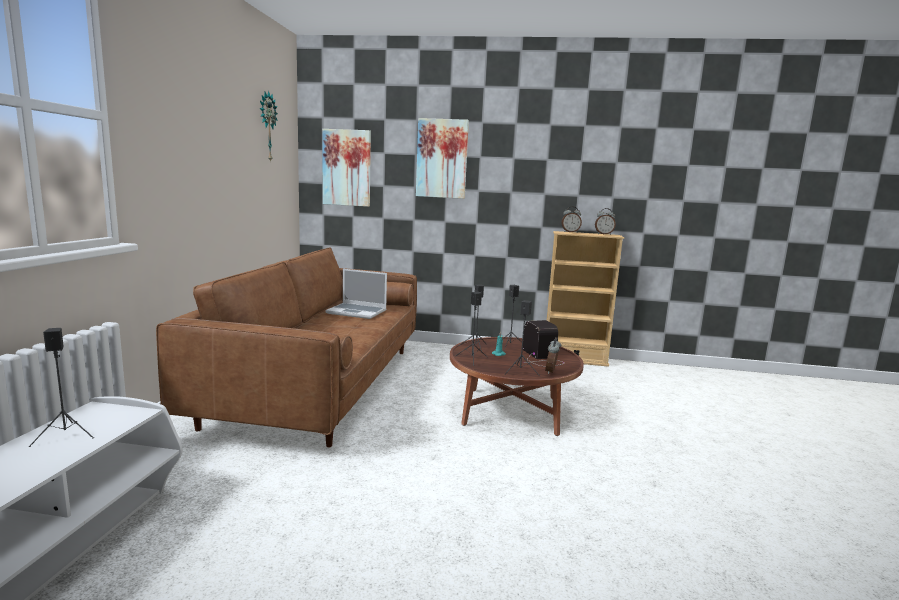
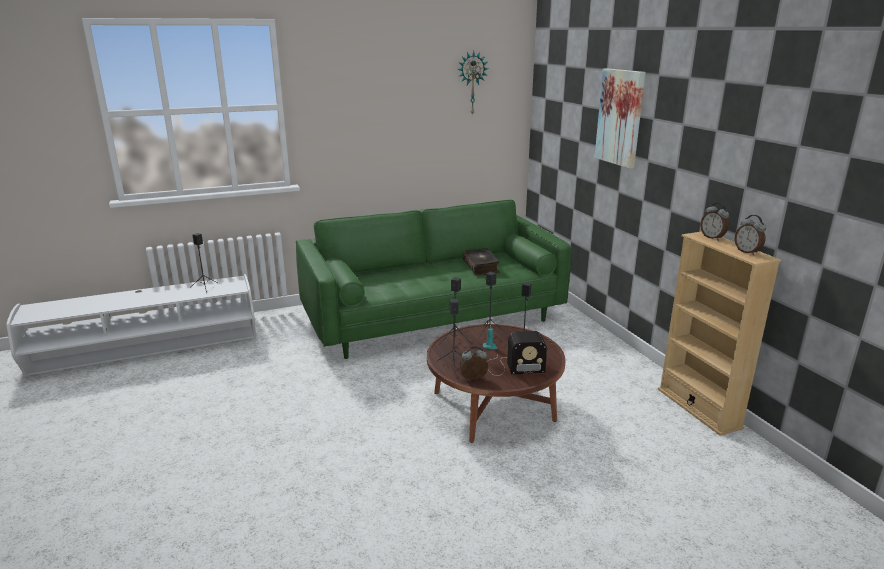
camera: 60 degrees right, 10 degrees up
(320, 384) = (432, 318): brown sofa -> green sofa
(347, 168) = (556, 118): picture -> none
(357, 312) = (481, 267): laptop -> book
(542, 357) = (512, 367): radio -> radio turned 45 degrees clockwise

